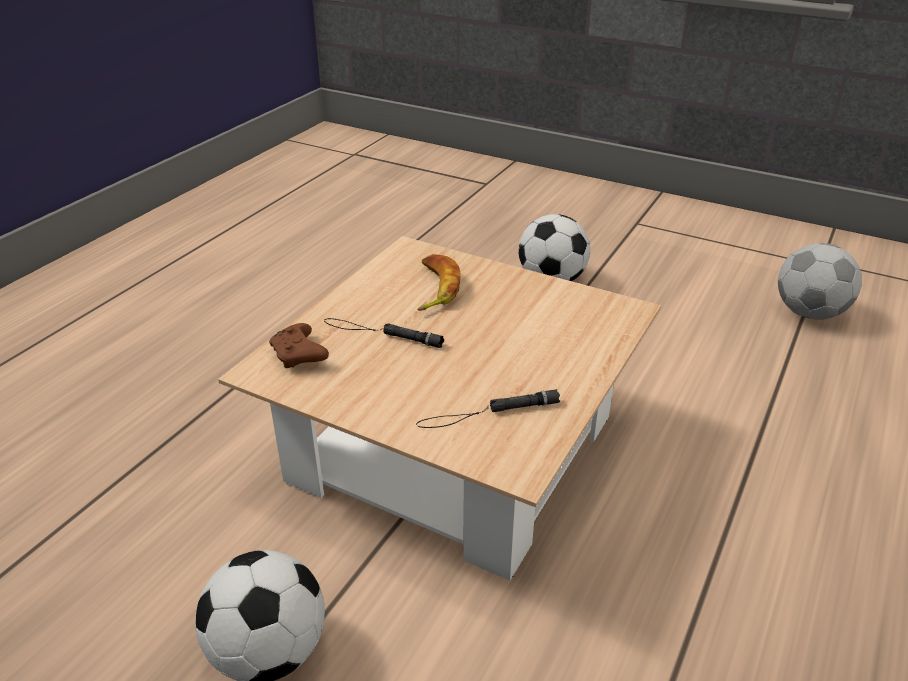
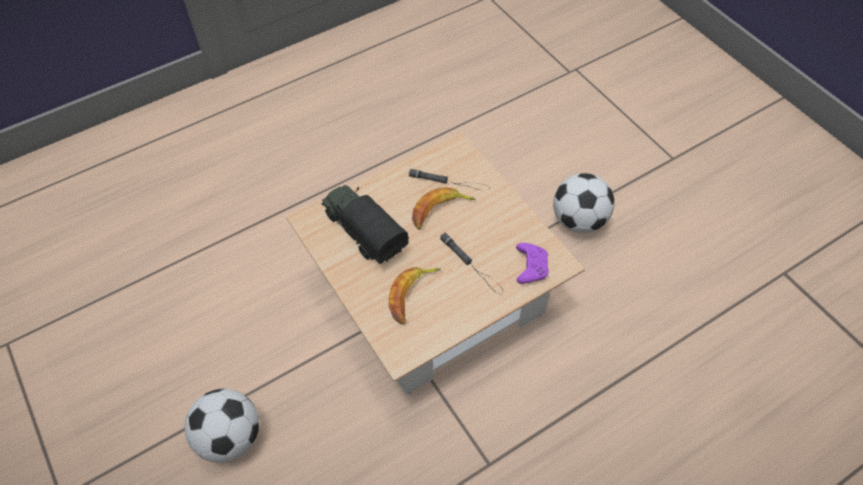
camera: 150 degrees left, 20 degrees up
(299, 356) = (530, 267): brown game controller -> purple game controller
(470, 372) = (439, 211): none -> banana
(549, 320) = (363, 232): none -> toy truck
(810, 313) = (94, 297): football -> none

